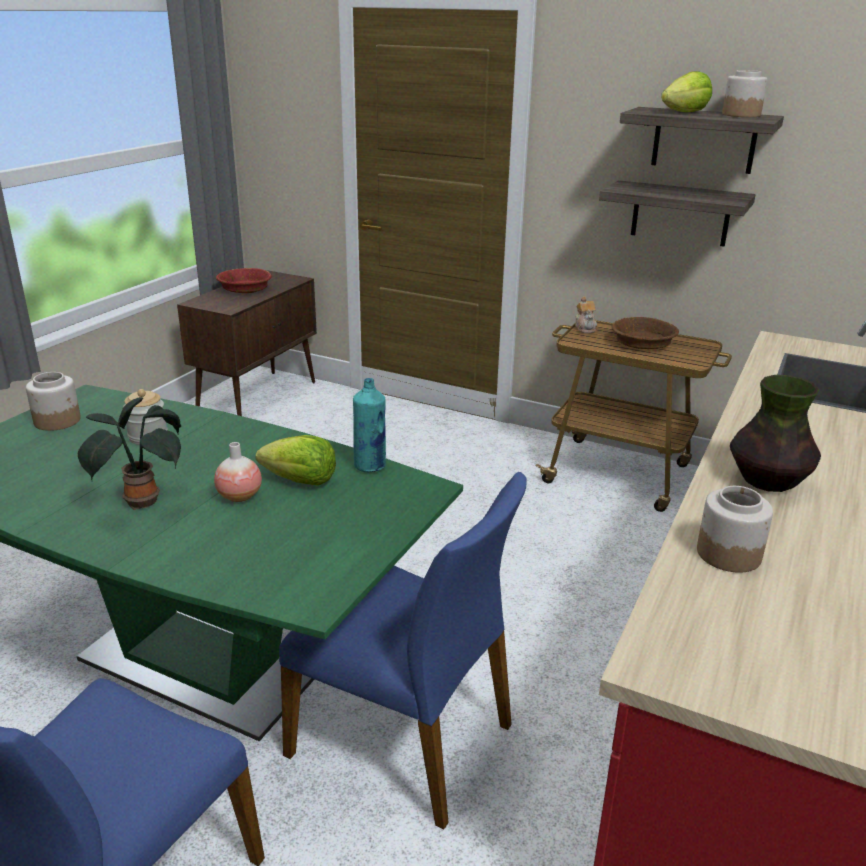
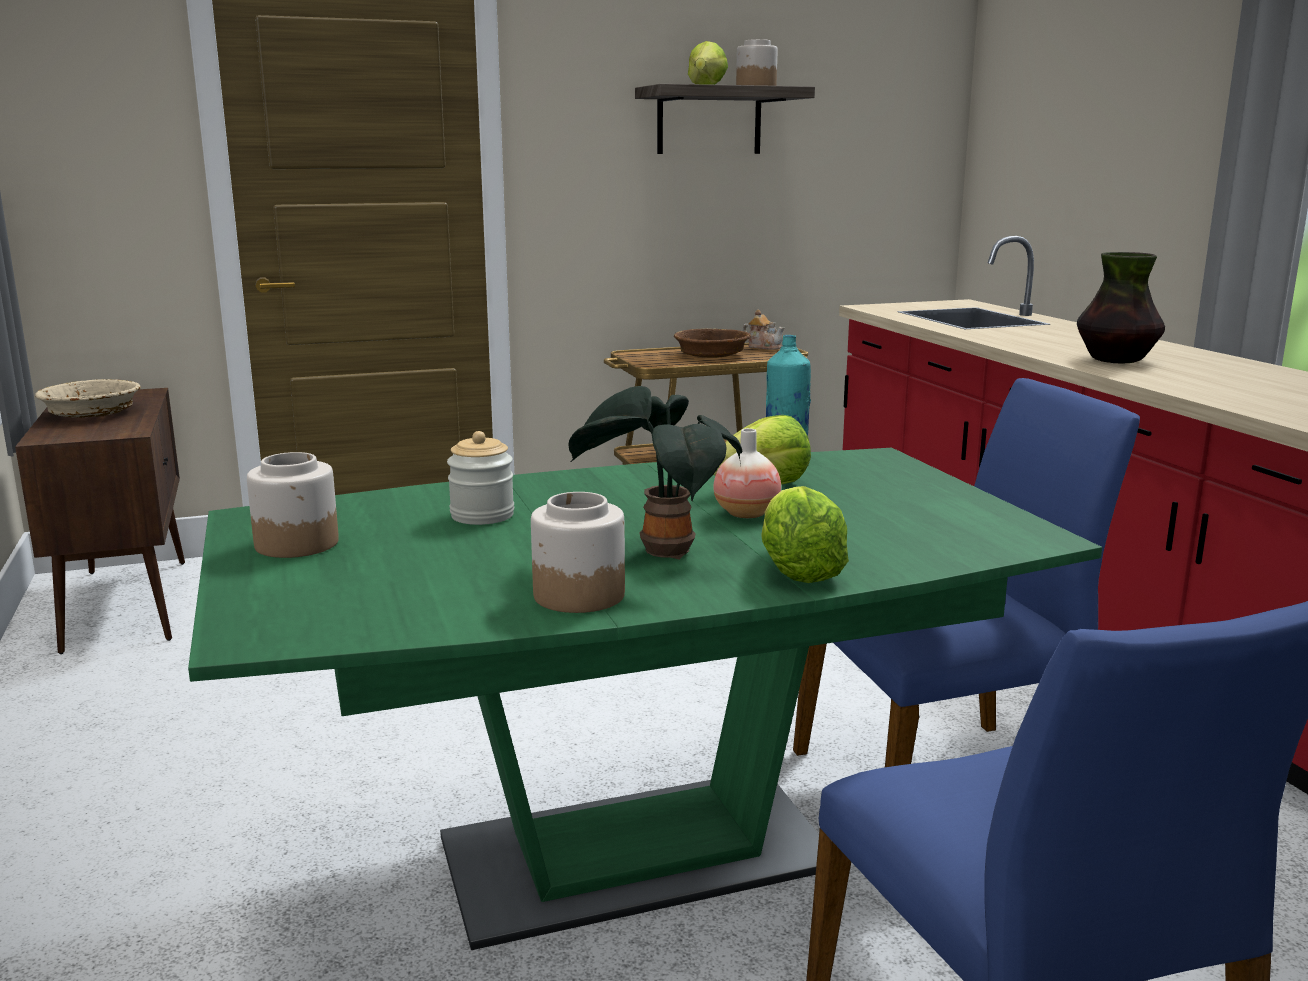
camera: 45 degrees left, 10 degrees down
(151, 548) = (798, 570): none -> lettuce
(245, 289) = (92, 413): red bowl -> beige bowl
(585, 328) = (634, 355): teapot -> teapot (764, 347)
(680, 213) = (695, 207): shelf -> none
(728, 554) = (1216, 389): jar -> jar (578, 595)

